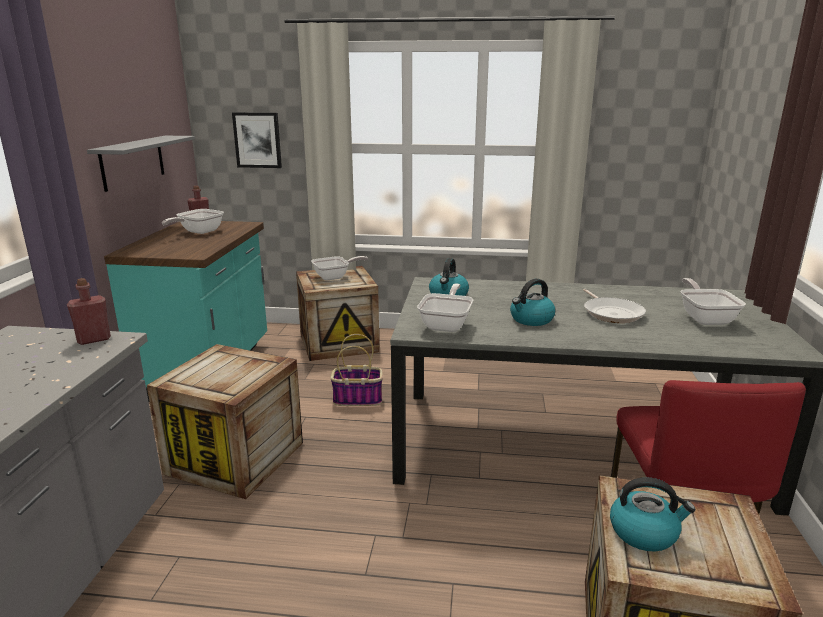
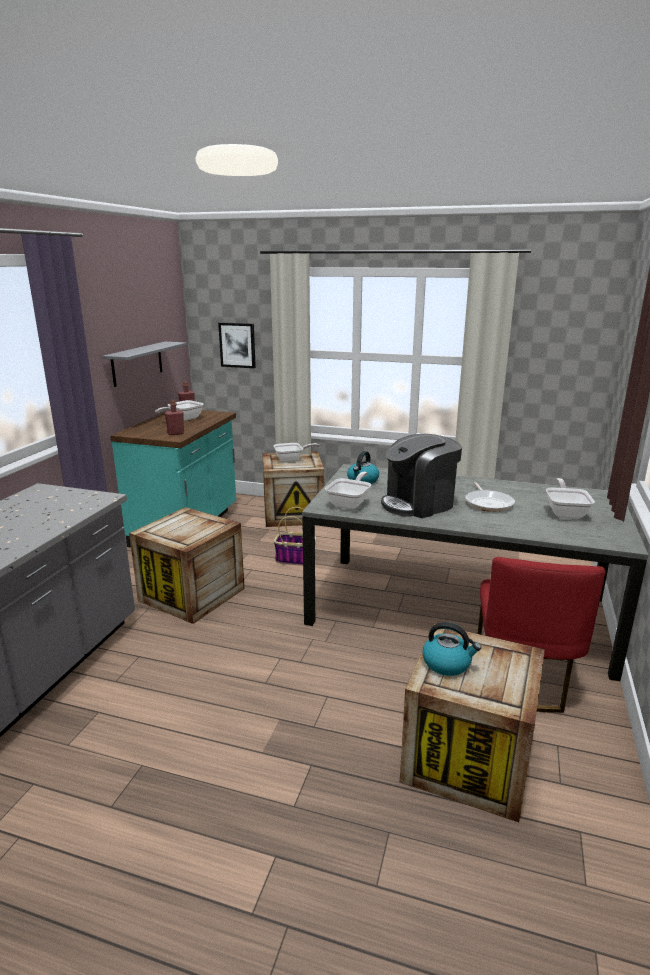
camera: 10 degrees right, 0 degrees up
(94, 339) = (90, 496): red bottle -> red bottle (175, 433)
(531, 319) = (419, 504): kettle -> coffee machine

